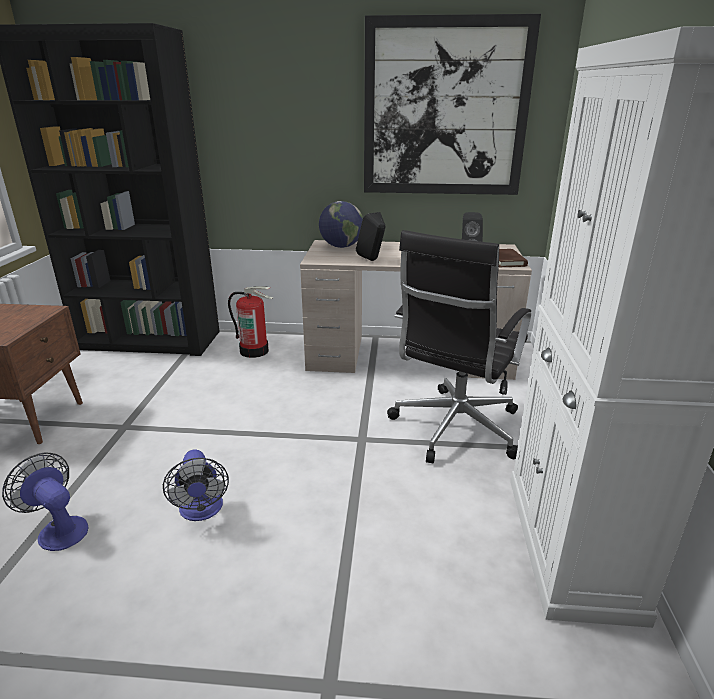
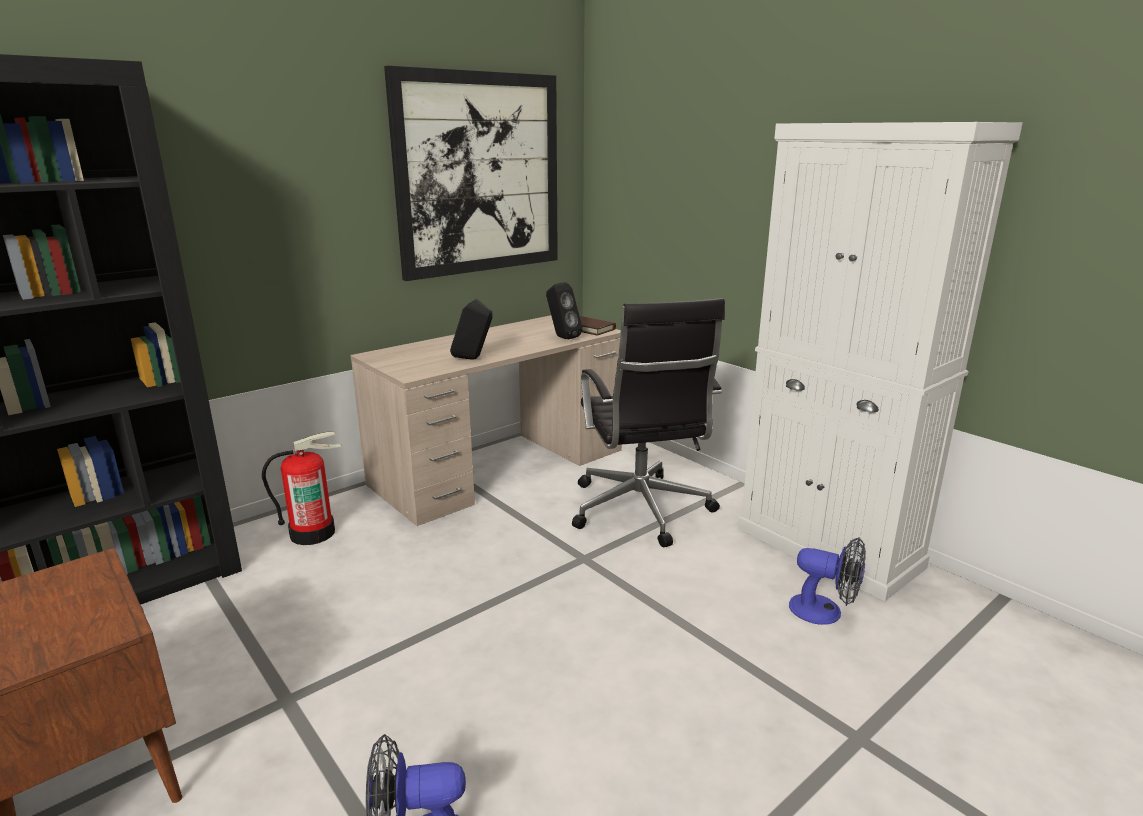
camera: 45 degrees left, 5 degrees down
(202, 511) = (550, 708): fan -> fan (825, 612)
(341, 246) = (403, 354): globe -> none

